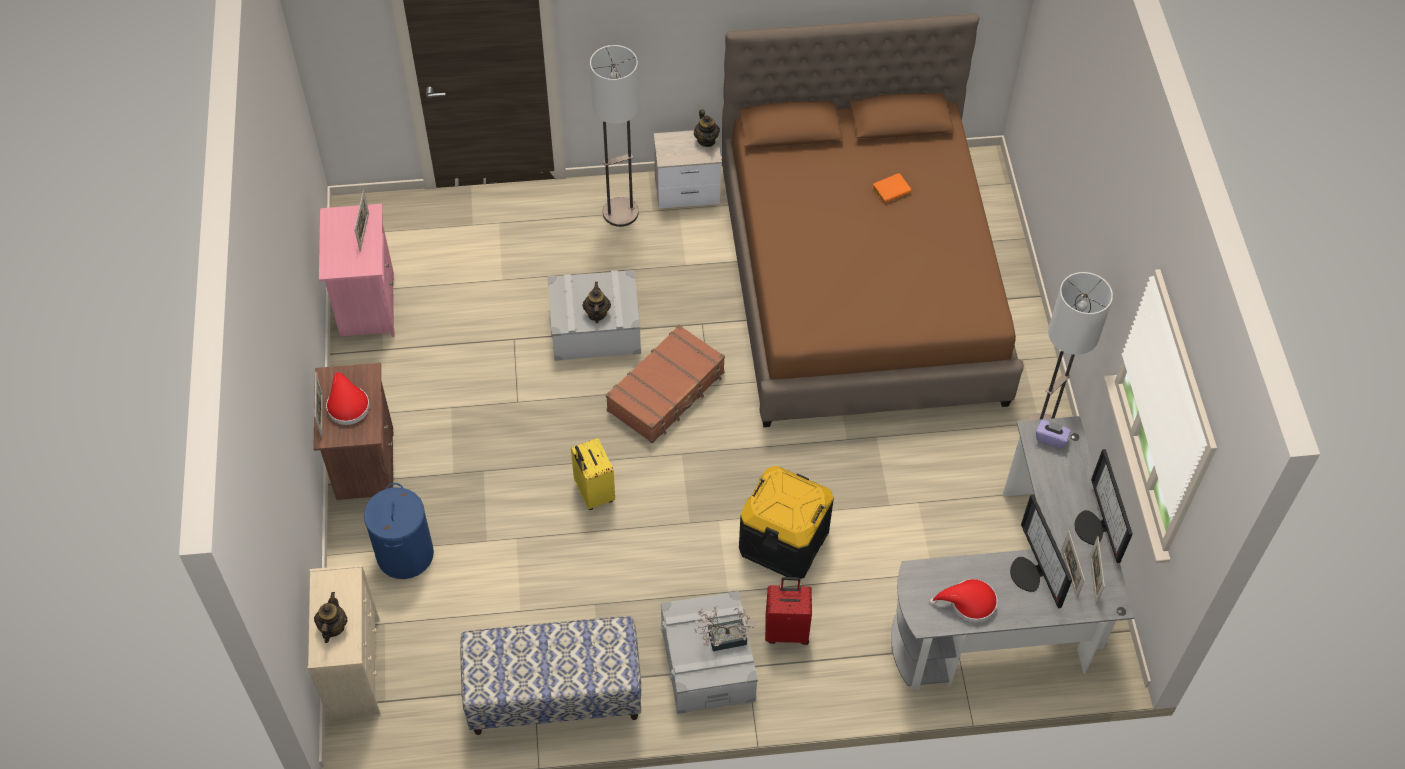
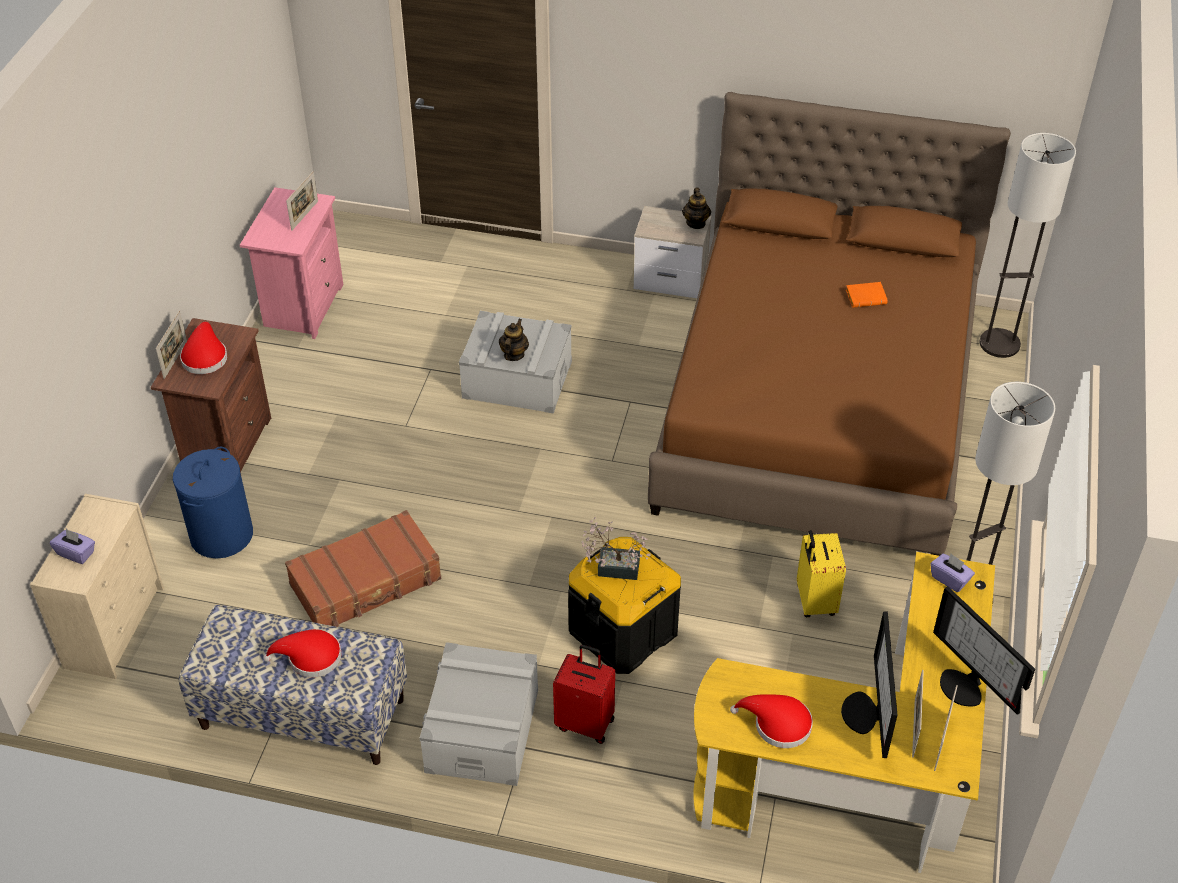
camera: 20 degrees right, 10 degrees down
(333, 627) = (76, 553): teapot -> purple tissue box
(565, 655) = (310, 658): none -> red hat
(593, 493) = (440, 529): yellow suitcase -> yellow suitcase (814, 601)
(620, 212) = (593, 284): floor lamp -> floor lamp (999, 344)
(667, 392) = (563, 455): brown suitcase -> brown suitcase (366, 583)
(722, 638) = (496, 697): potted plant -> potted plant (613, 567)
(1013, 606) = (860, 773): grey desk -> yellow desk
(1093, 528) = (965, 686): monitor -> monitor turned 45 degrees counterclockwise

